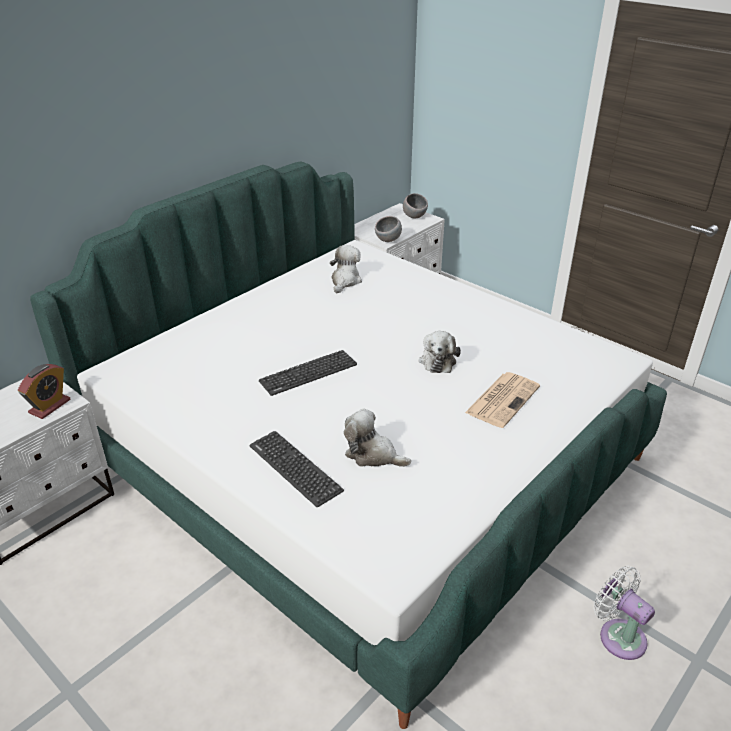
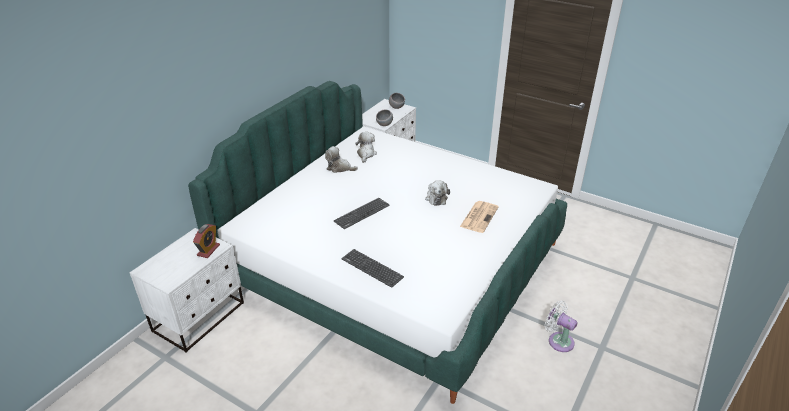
camera: 10 degrees left, 0 degrees up
(373, 454) = (414, 255): plush toy -> plush toy (339, 168)

